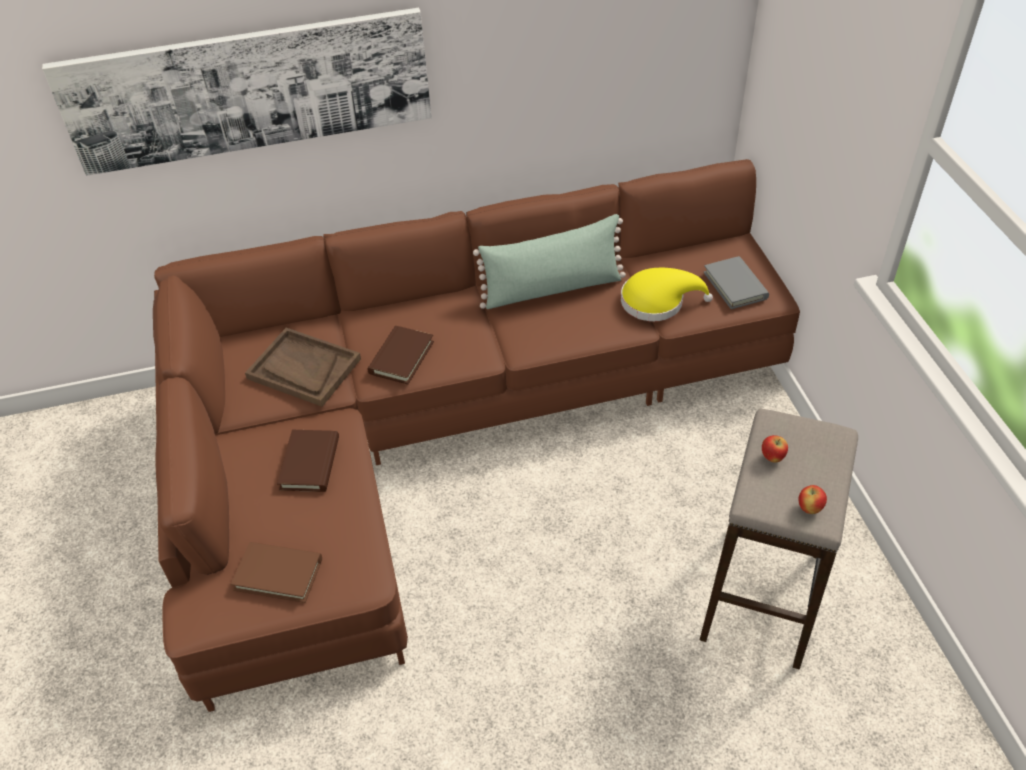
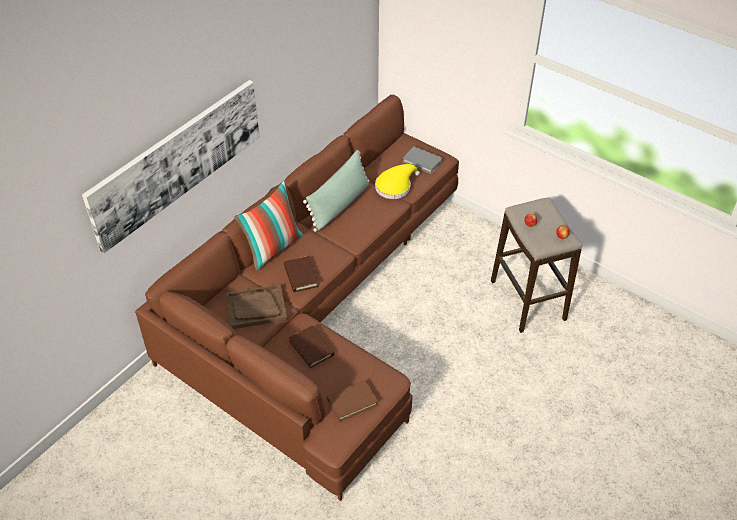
camera: 40 degrees left, 0 degrees up
(406, 302) = (273, 248): none -> pillow

